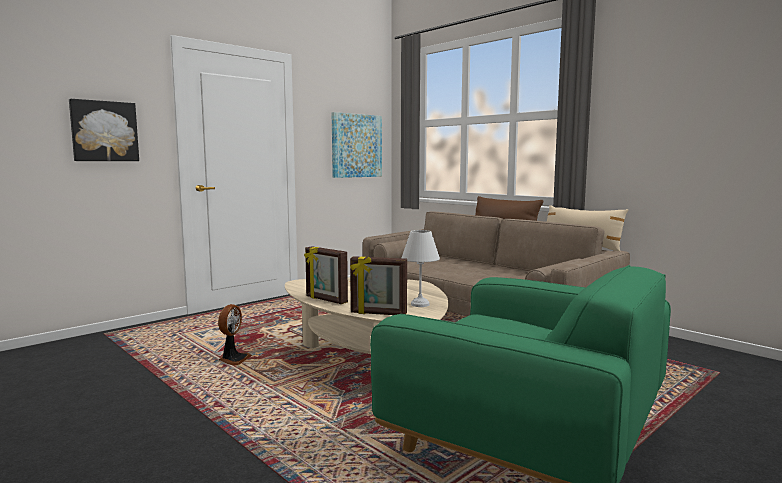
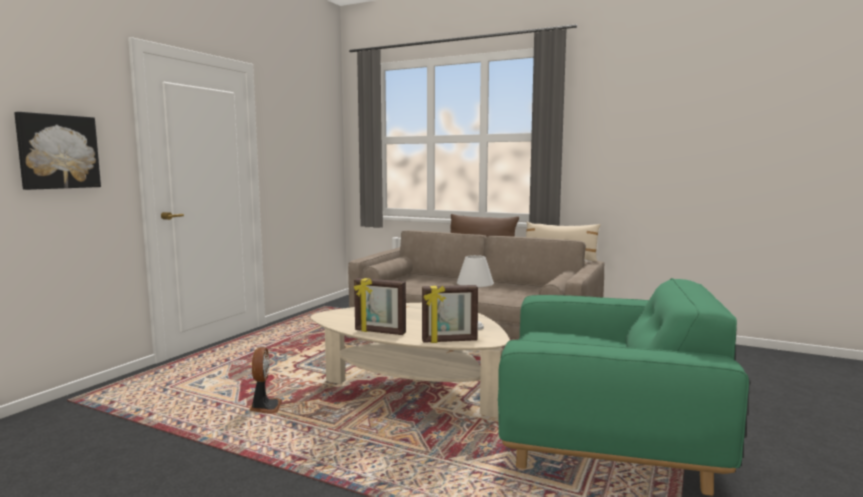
camera: 20 degrees left, 0 degrees up
(356, 146) = (314, 163): picture -> none

